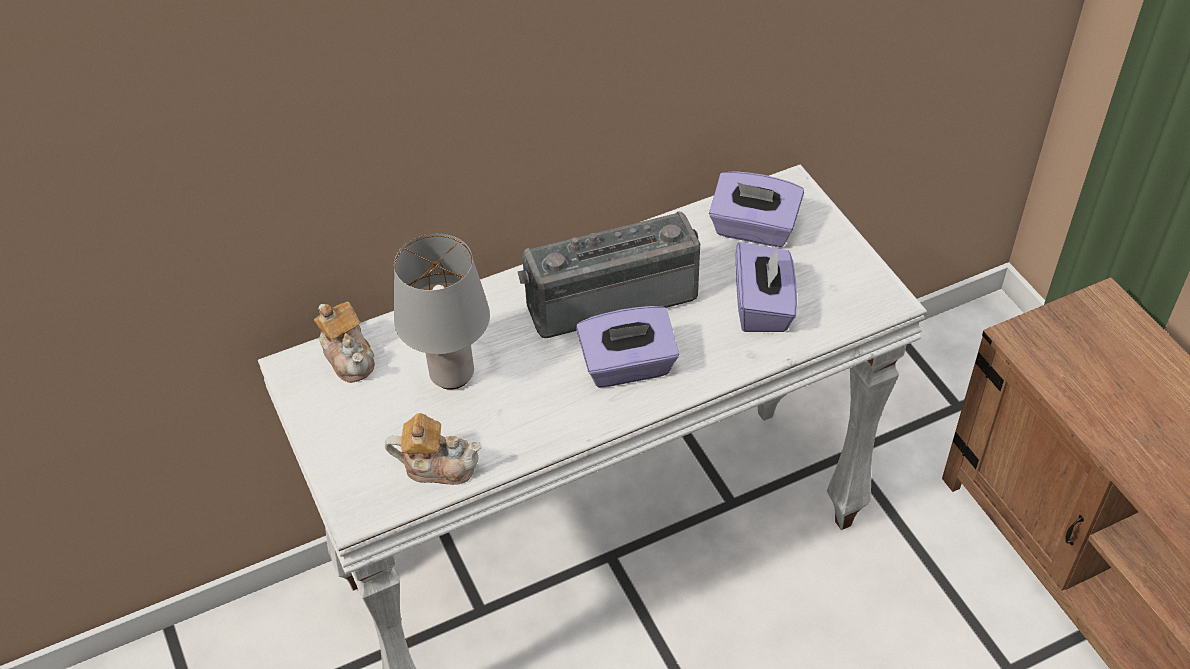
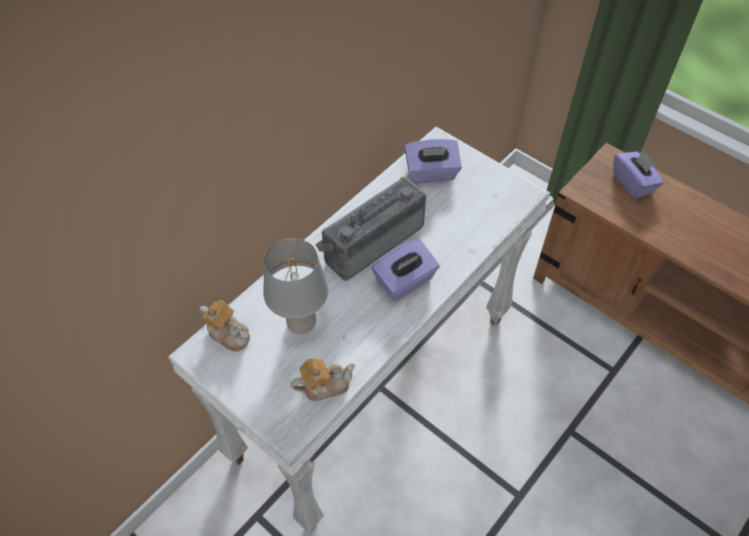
camera: 25 degrees left, 5 degrees up
(763, 306) = (462, 219): purple tissue box -> purple tissue box (633, 183)

